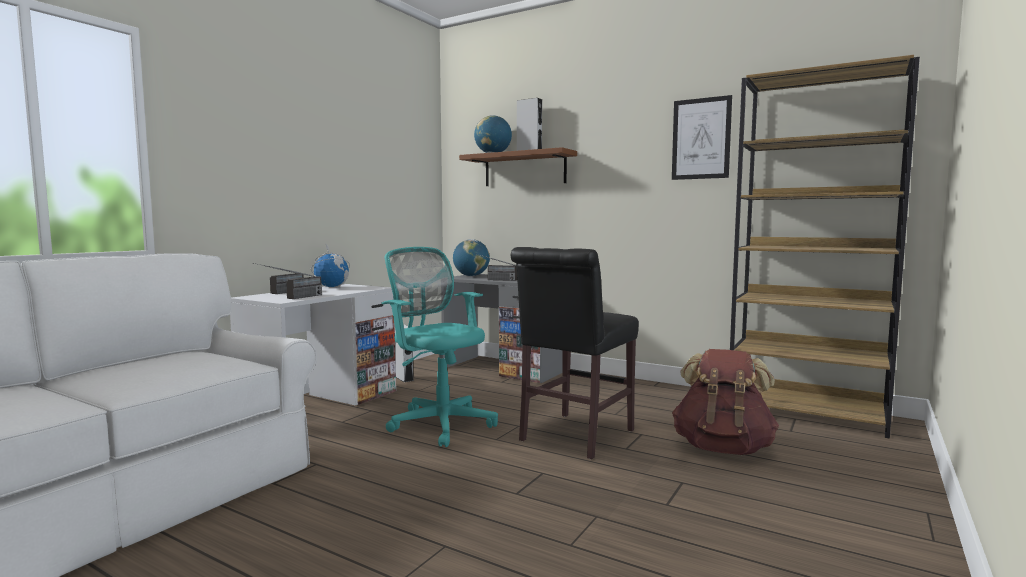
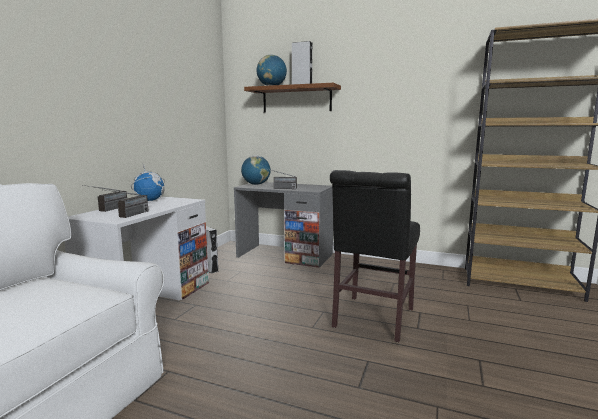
camera: 10 degrees left, 5 degrees up
(439, 423) = (258, 314): turquoise office chair -> none
(701, 138) = (442, 78): picture -> none
(722, 448) = (486, 321): brown backpack -> none

